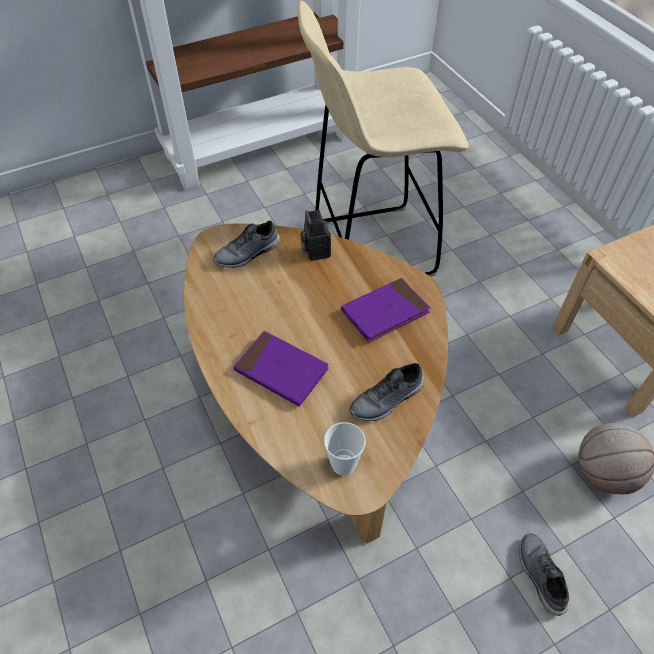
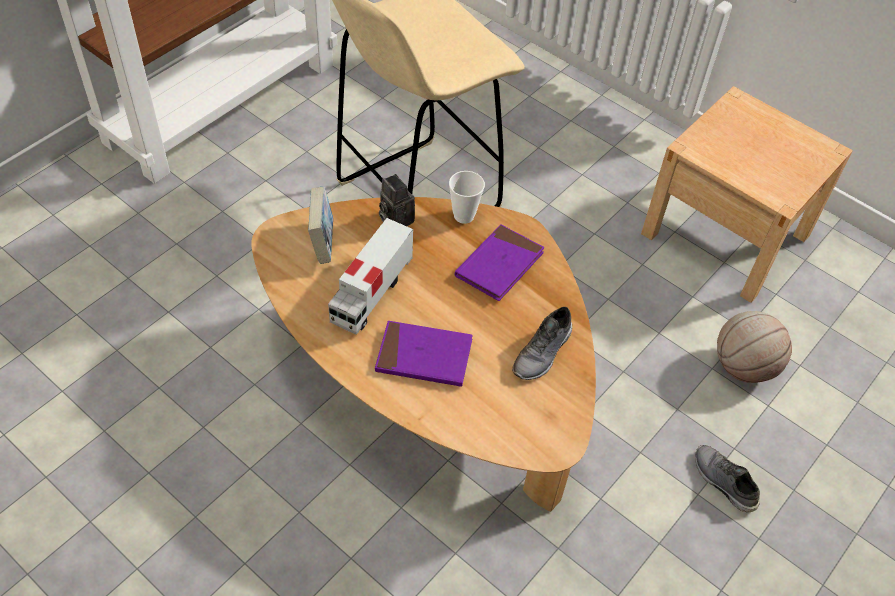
camera: 25 degrees left, 0 degrees up
(248, 254) = (322, 242): grey shoe -> book
(265, 304) = (371, 293): none -> toy truck
(343, 465) = (531, 428): cup -> cup (464, 216)

